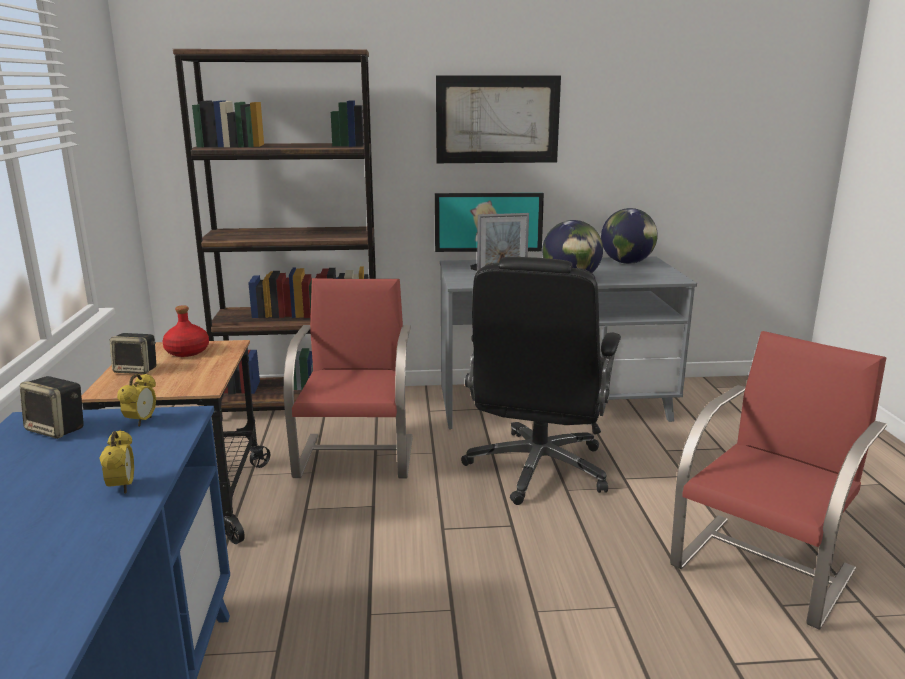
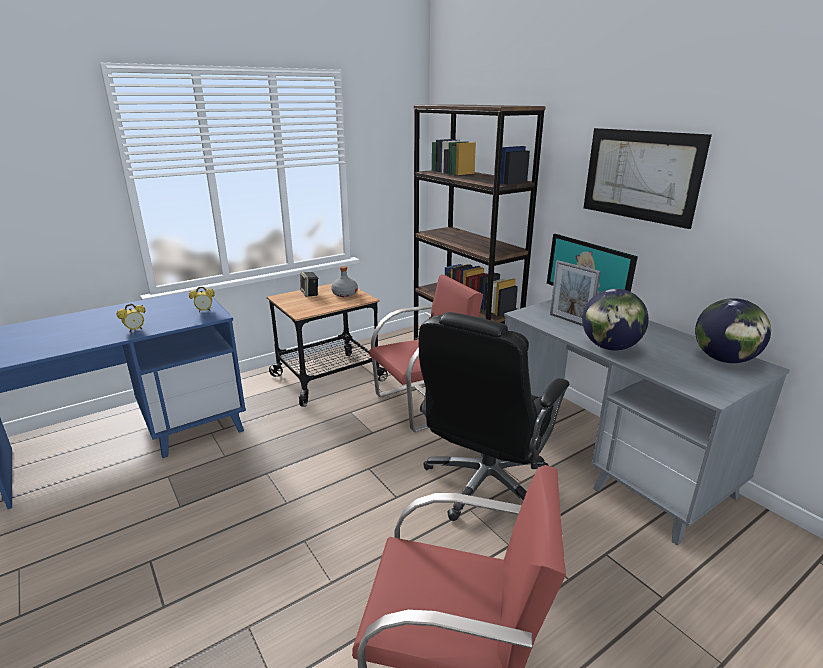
camera: 60 degrees right, 5 degrees up
(58, 429) = (189, 301): speaker -> none
(186, 352) = (344, 294): red bottle -> grey bottle
(537, 469) = (485, 484): black office chair -> black office chair turned 45 degrees counterclockwise

